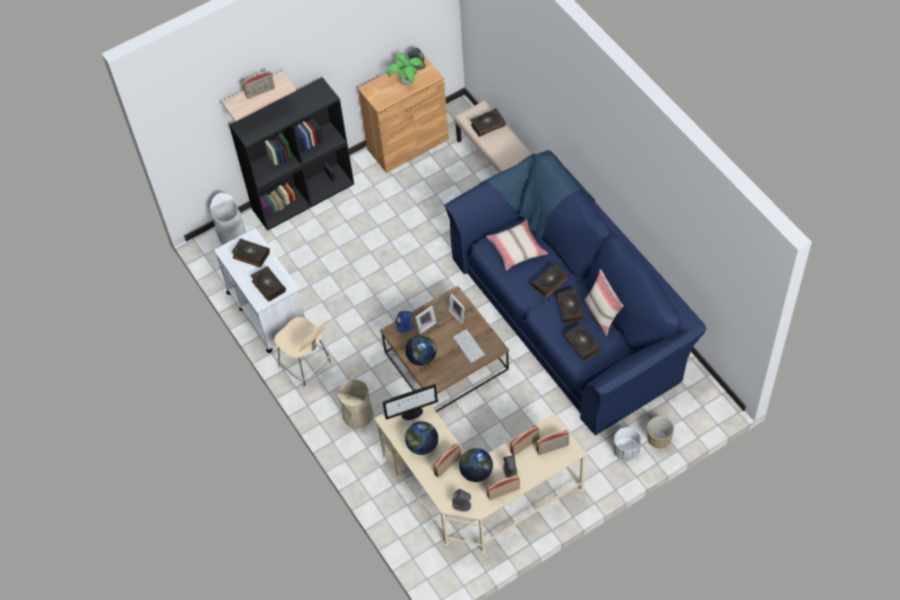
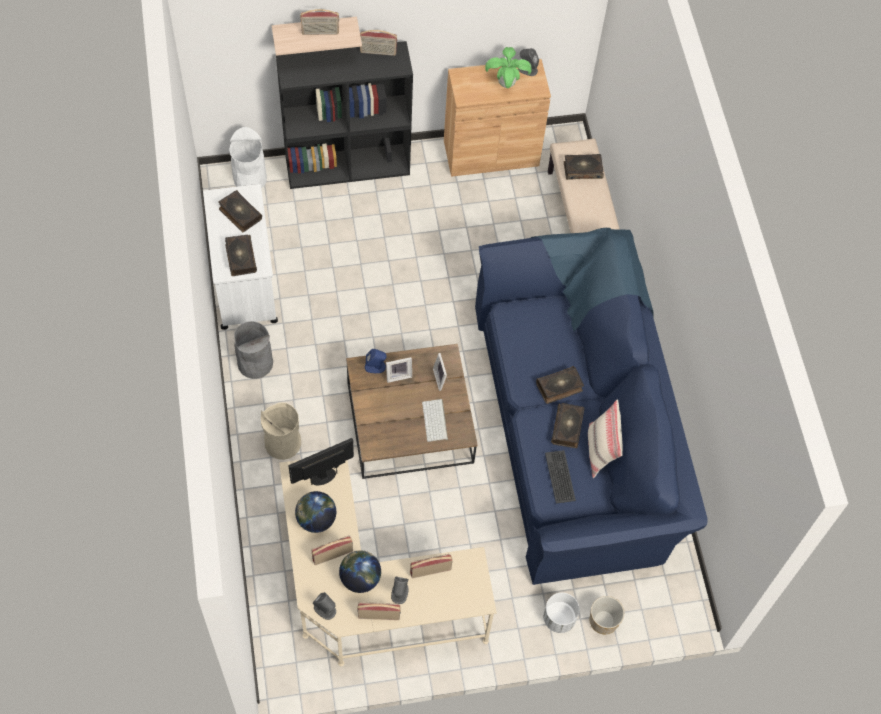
camera: 15 degrees right, 5 degrees up
(306, 367) = (255, 363): beige chair -> grey trash can
(412, 414) = (323, 476): monitor -> monitor turned 150 degrees clockwise
(422, 358) = (375, 411): globe -> none
(516, 249) = (542, 330): beige pillow -> none
(552, 448) = (460, 588): radio -> radio (378, 52)
(582, 344) = (560, 476): book -> keyboard

